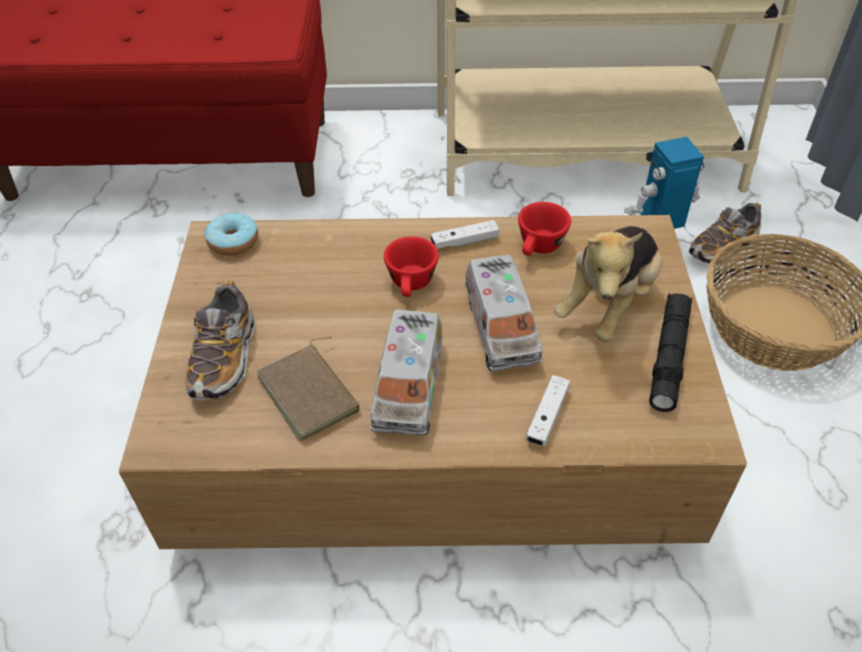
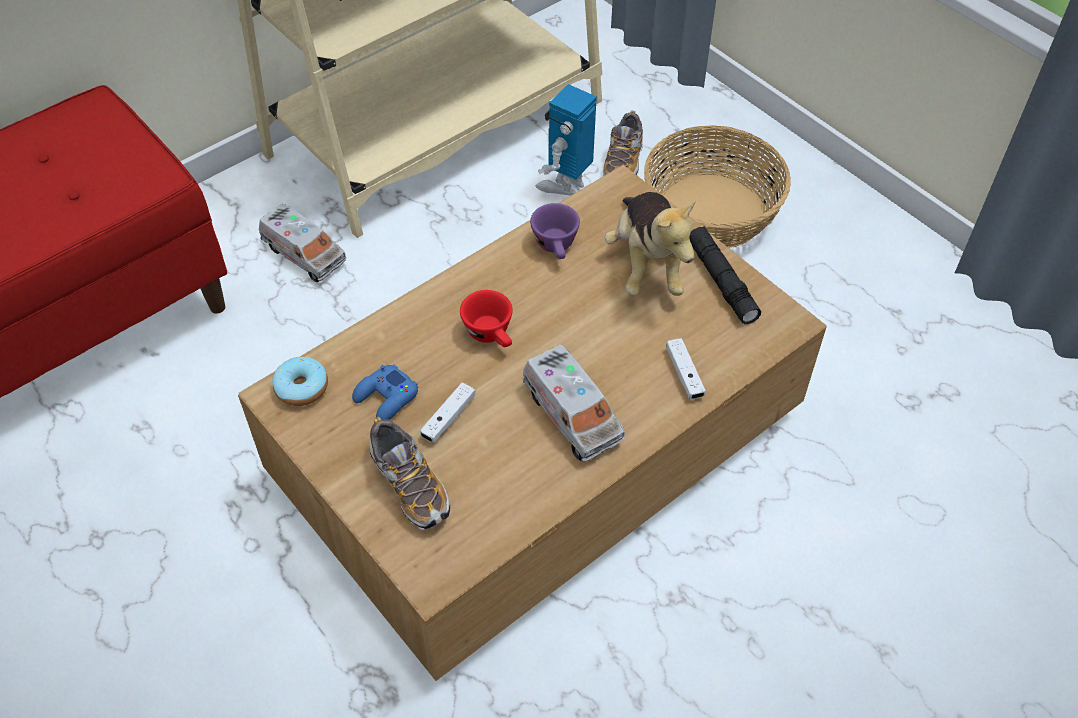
camera: 40 degrees left, 5 degrees up
(281, 284) = (386, 398): none -> blue game controller
(311, 393) = (507, 466): brown book -> none
(464, 241) = (495, 274): white game controller -> white game controller (448, 418)
(501, 328) = (591, 329): toy truck -> toy truck (304, 254)
(539, 248) = (556, 247): red cup -> purple cup

